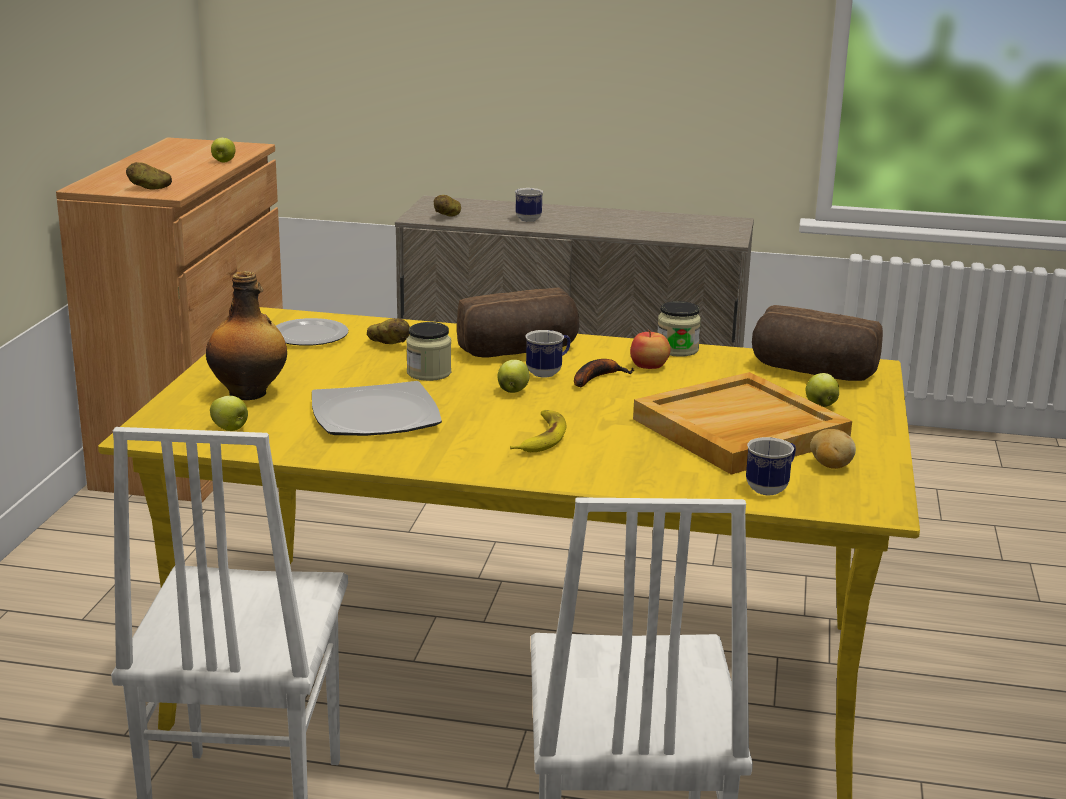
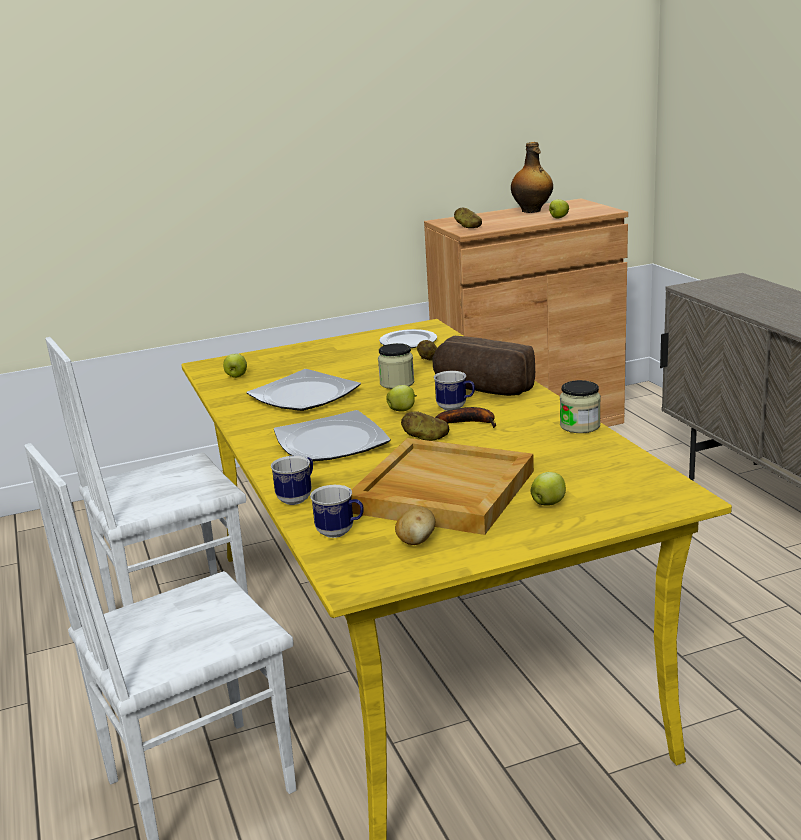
camera: 60 degrees right, 0 degrees up
(249, 393) = (294, 362): bottle -> bottle (532, 211)
(448, 216) = (713, 290): potato -> potato (425, 438)
(527, 218) = (768, 305): mug -> mug (298, 497)
(541, 437) = (332, 441): banana -> plate
(649, 366) = (524, 429): apple -> none
(812, 372) = (624, 480): bread -> none

